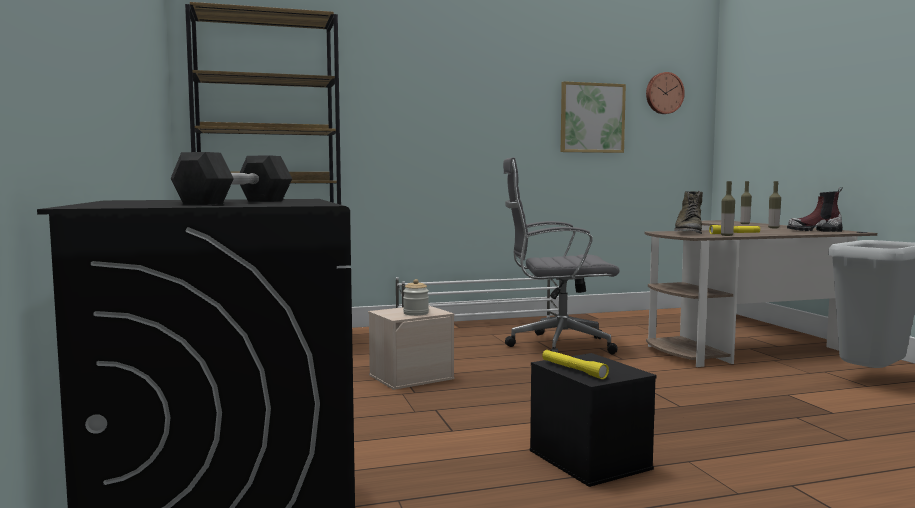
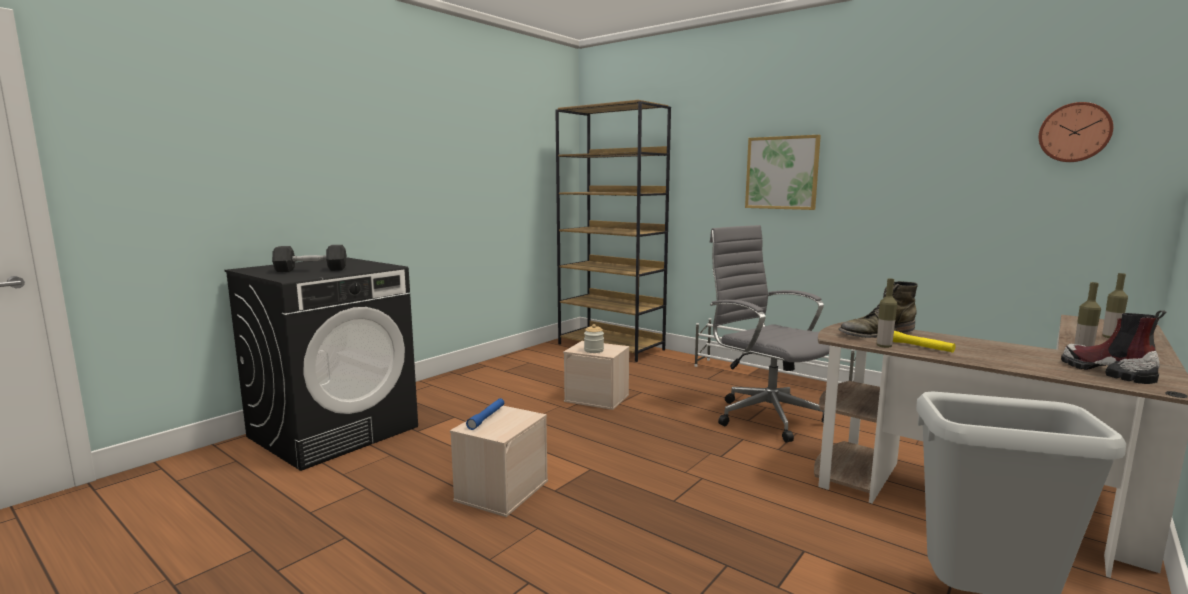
camera: 55 degrees right, 5 degrees up
(573, 370) = (486, 418): yellow flashlight -> blue flashlight
(587, 459) = (501, 490): black storage box -> beige storage box
(592, 118) = (943, 171): picture -> picture (782, 173)

